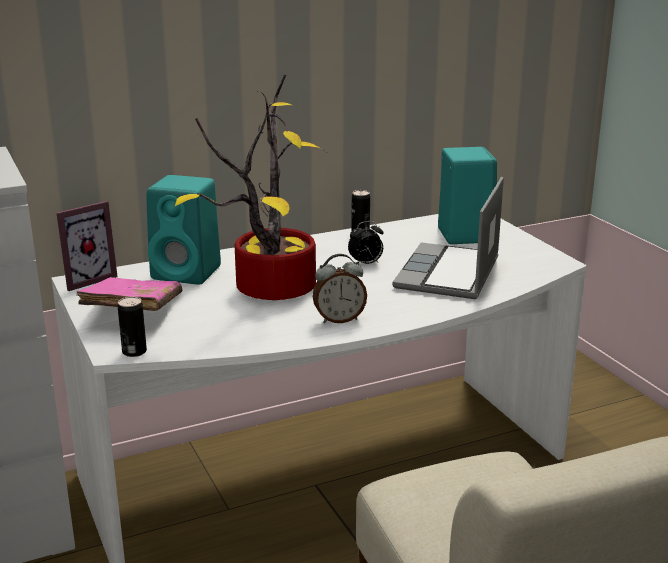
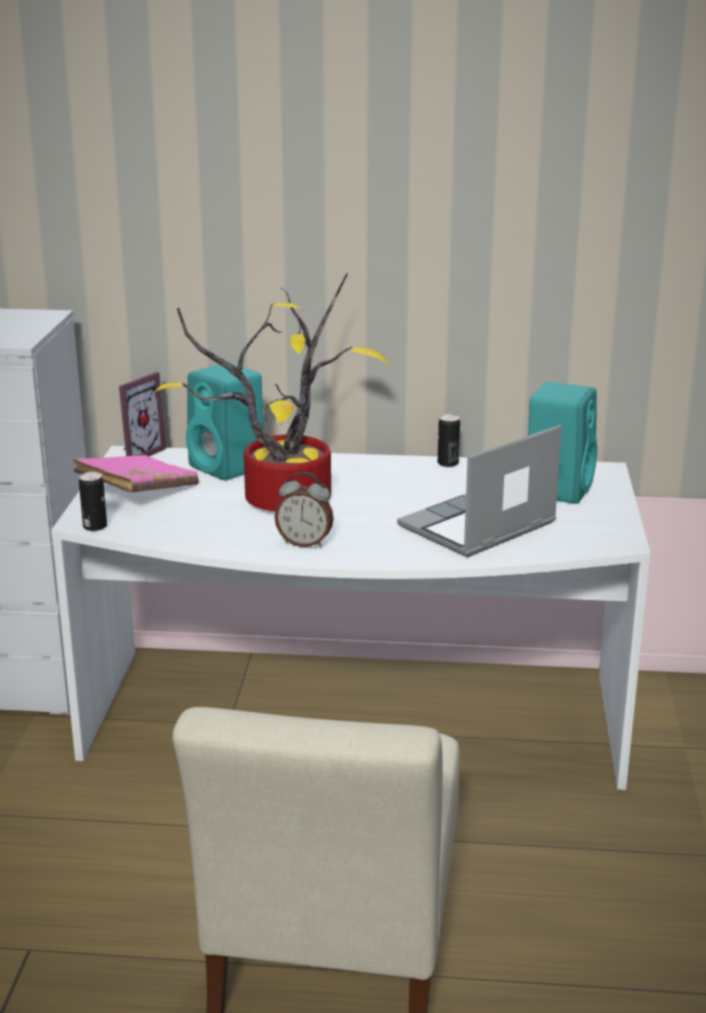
camera: 30 degrees right, 0 degrees up
(86, 279) = (136, 453): picture frame -> picture frame turned 45 degrees counterclockwise
(366, 264) = (407, 496): alarm clock -> none

